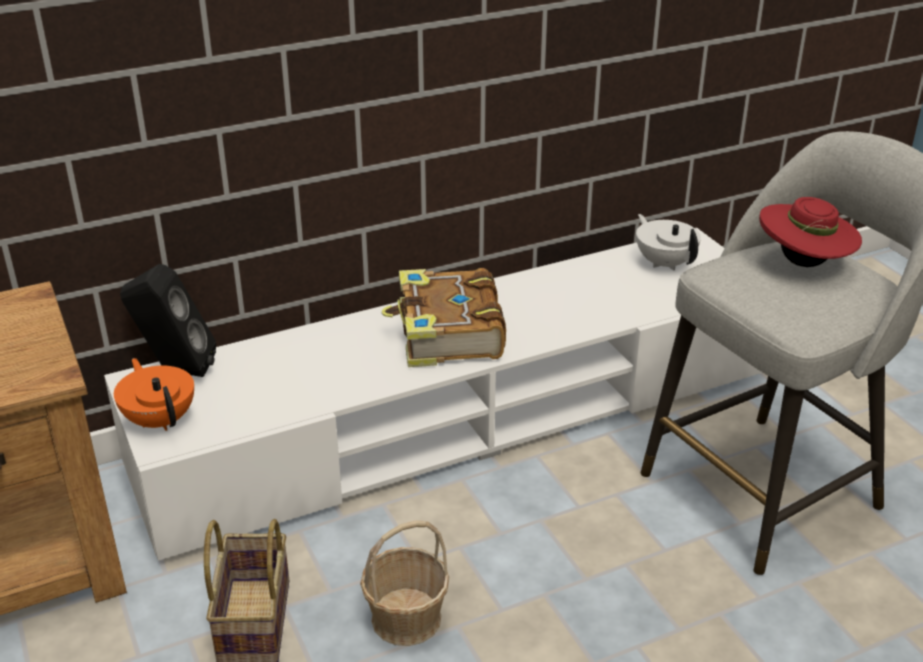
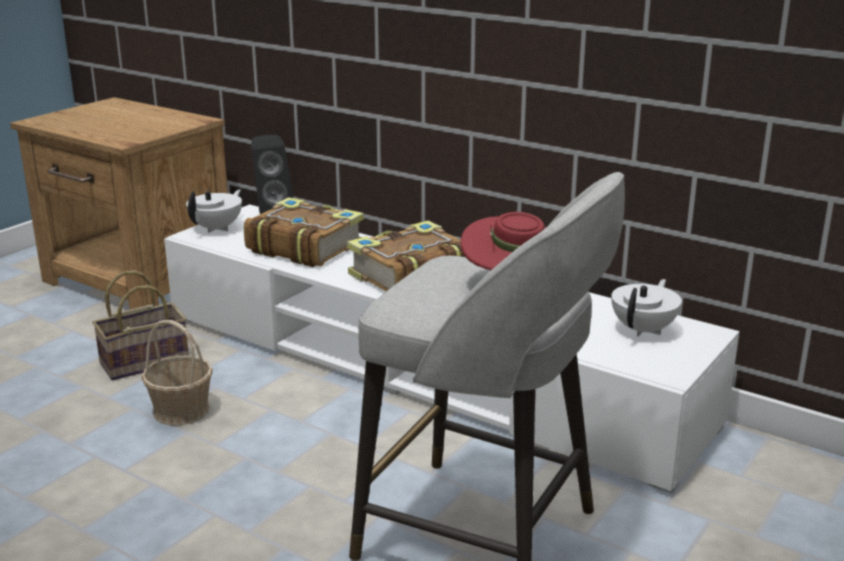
camera: 60 degrees right, 10 degrees down
(160, 419) = (217, 228): orange teapot -> white teapot
(298, 374) = (304, 247): none -> book

